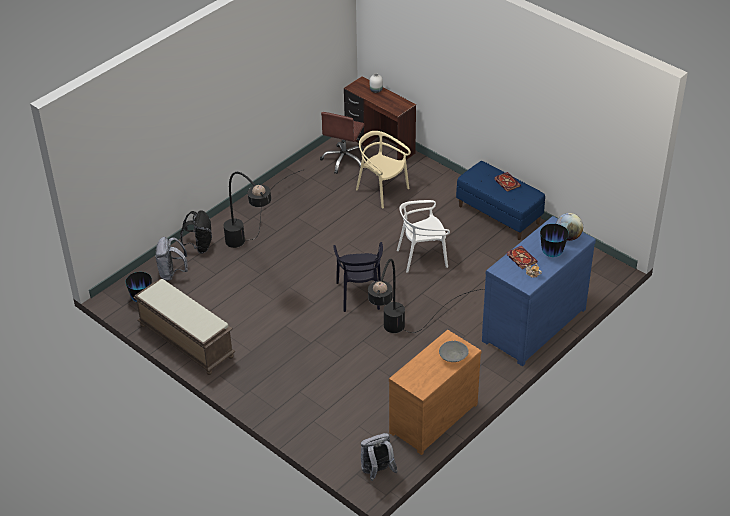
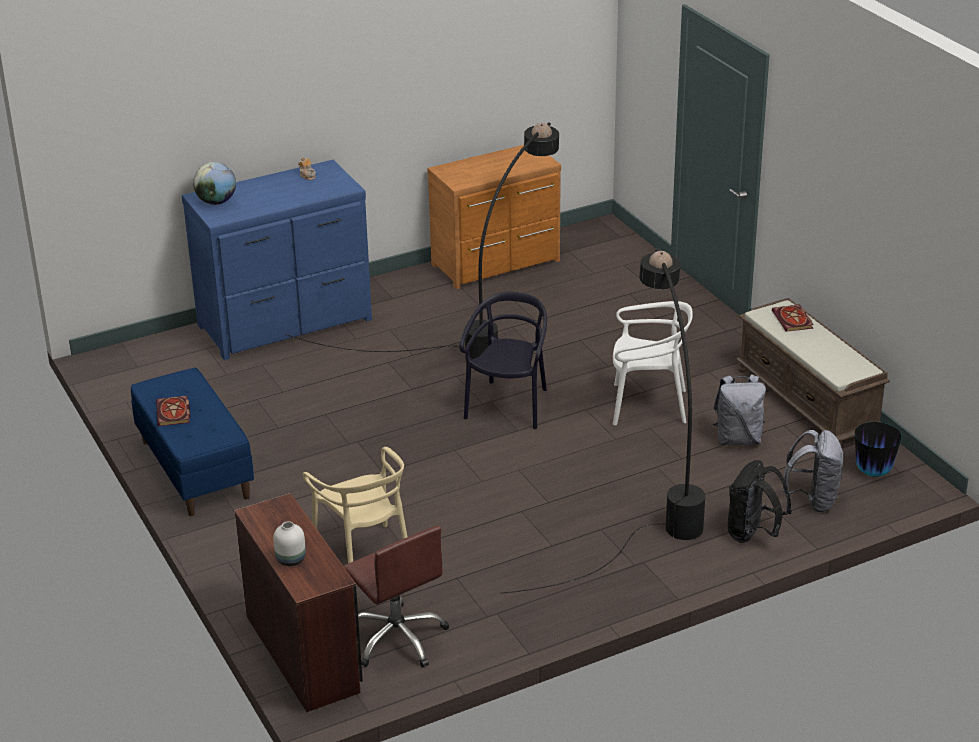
camera: 160 degrees left, 10 degrees down
(344, 160) = (397, 638): brown office chair -> brown office chair turned 105 degrees clockwise
(377, 471) = (594, 234): grey backpack -> grey backpack (738, 439)
(422, 257) = (374, 435): white chair -> white chair (647, 405)
(453, 357) = (467, 167): grey bowl -> none
(520, 258) = (306, 193): book -> book (793, 320)
(552, 253) = (258, 190): vase -> none

